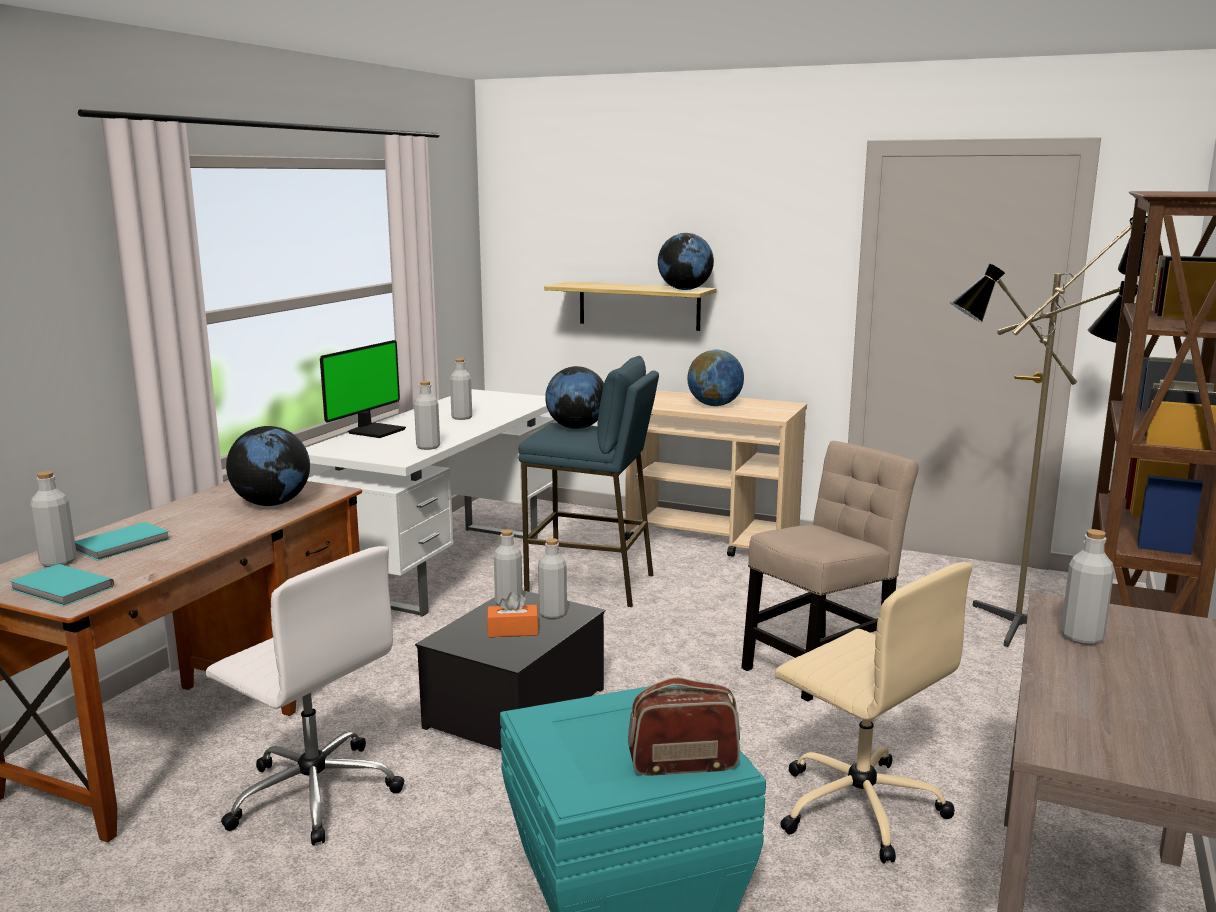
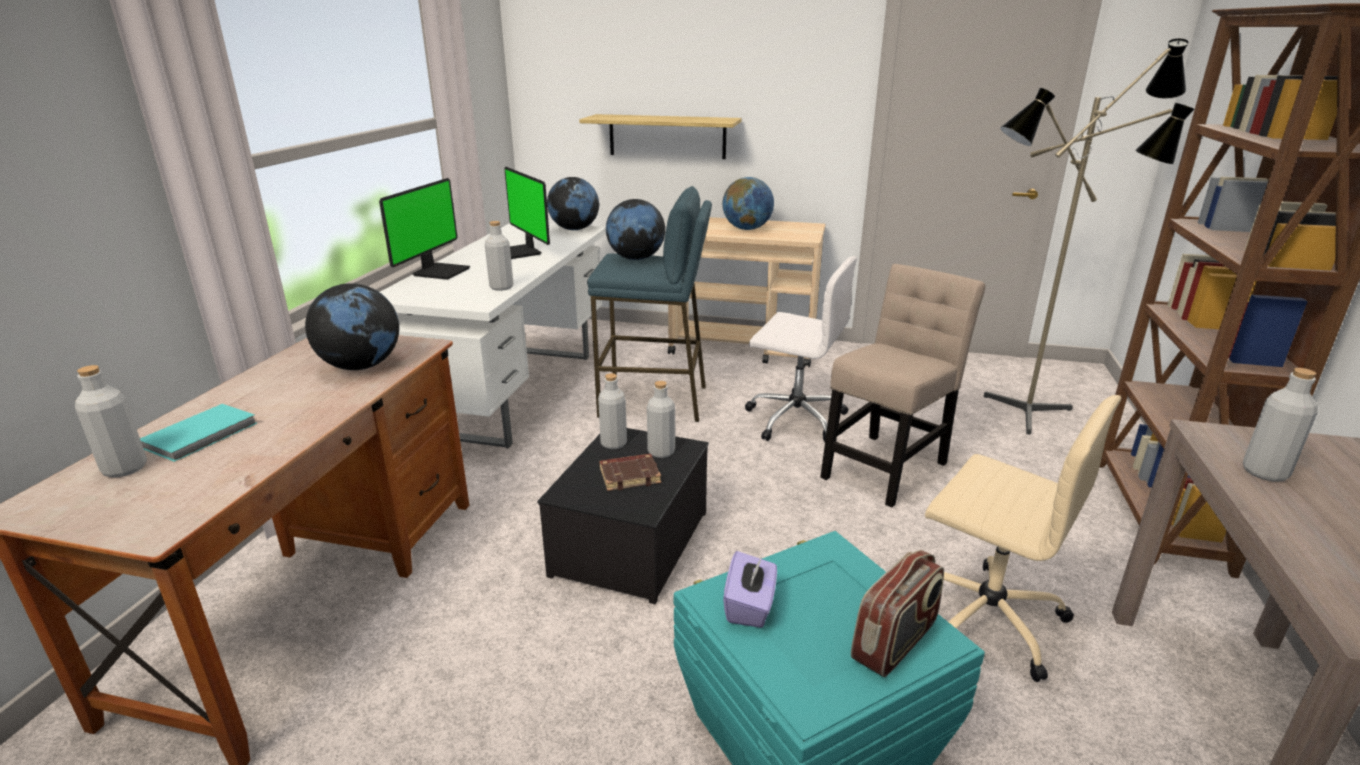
camera: 10 degrees left, 10 degrees up
(61, 589) = (136, 510): turquoise book -> none
(313, 793) = (457, 671): white office chair -> white office chair (794, 418)
(462, 417) = (520, 252): grey bottle -> monitor
(513, 630) = (630, 475): orange tissue box -> brown book
(563, 726) = (750, 606): none -> purple tissue box
(683, 763) = (895, 642): radio -> radio turned 150 degrees clockwise
(685, 289) = (715, 120): globe -> globe (574, 229)

